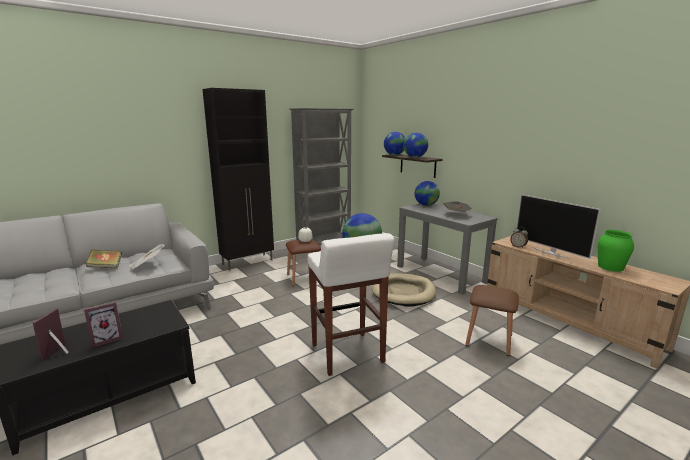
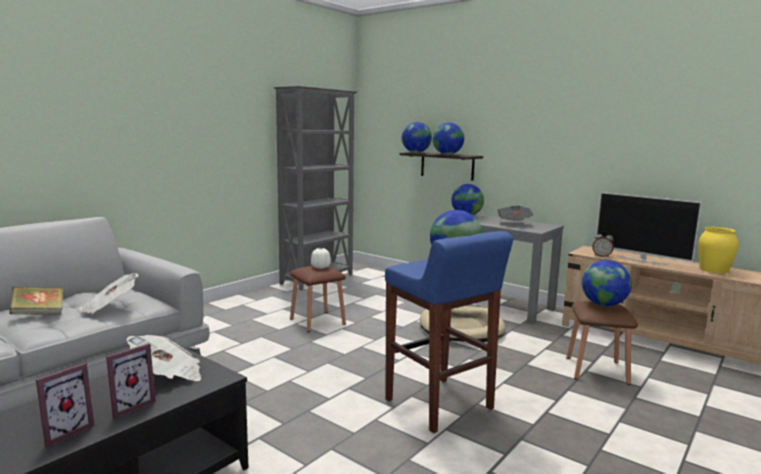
camera: 15 degrees left, 5 degrees down
(60, 352) = (64, 432): picture frame -> picture frame turned 135 degrees counterclockwise
(144, 319) = (168, 375): none -> newspaper
(248, 262) = (221, 307): black cabinet -> none
(347, 354) = (439, 405): white stool -> blue stool
(495, 290) = (603, 305): none -> globe
(610, 267) = (713, 270): green vase -> yellow vase

